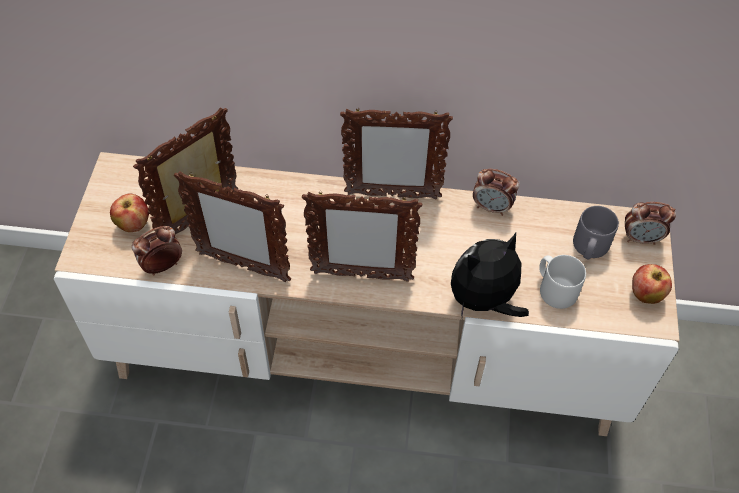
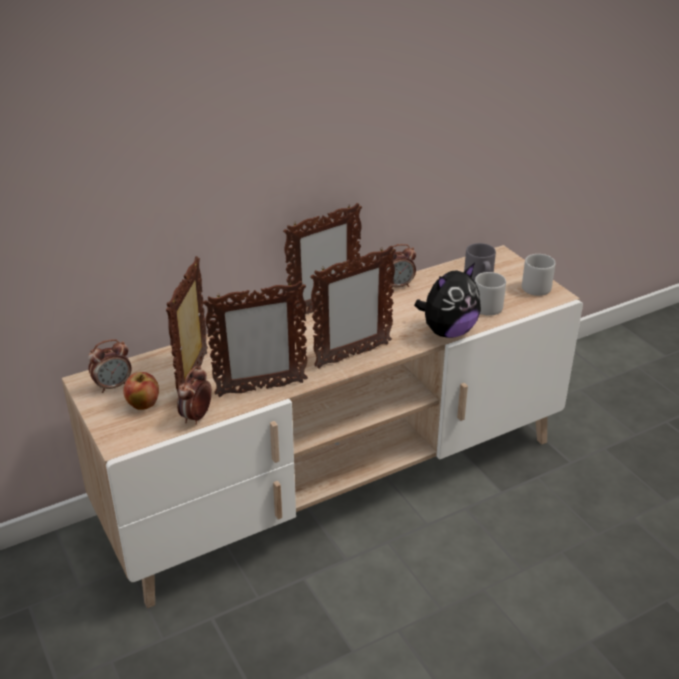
camera: 35 degrees left, 20 degrees down
(484, 301) = (448, 331): plush toy -> plush toy turned 150 degrees counterclockwise
(641, 238) = (503, 262): alarm clock -> alarm clock (113, 386)
(645, 295) = (537, 286): apple -> grey mug

